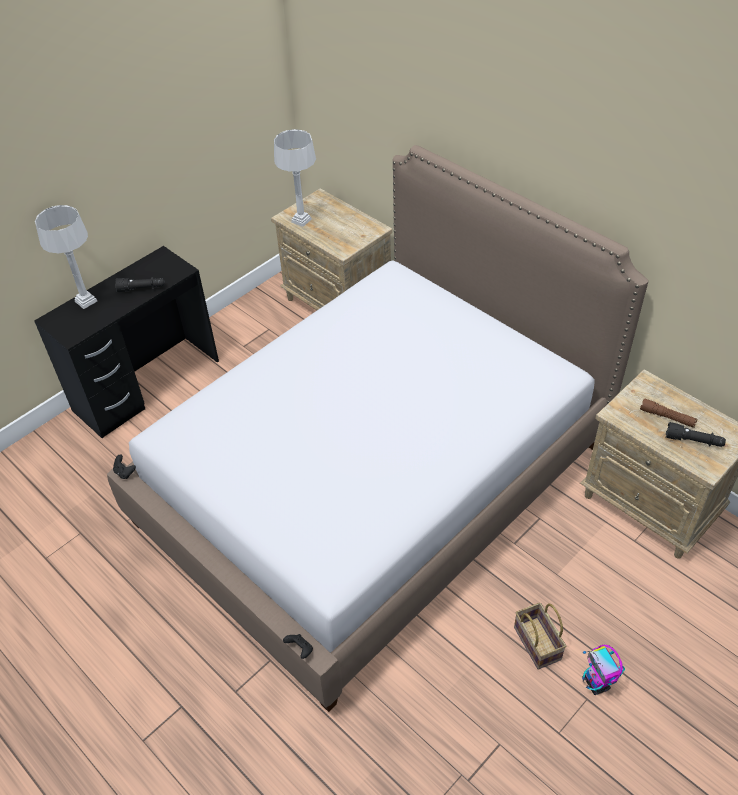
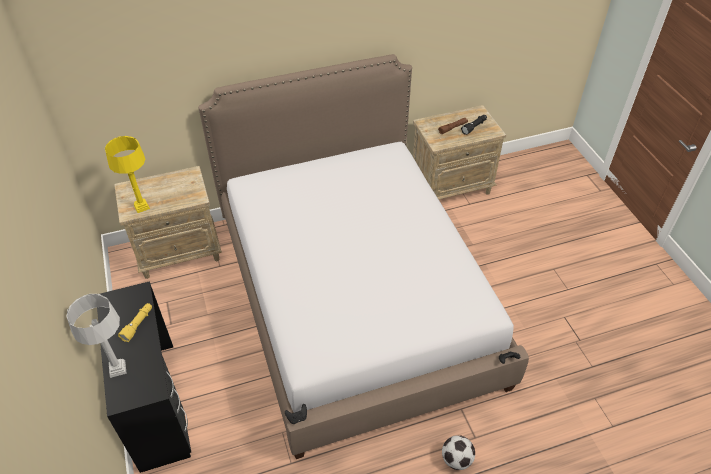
camera: 65 degrees left, 0 degrees up
(141, 289) = (138, 325): black flashlight -> yellow flashlight
(195, 681) = (456, 459): none -> football
(301, 220) = (142, 207): grey table lamp -> yellow table lamp
(535, 642) = (511, 273): basket -> none
(596, 684) = (546, 261): toy robot -> none

